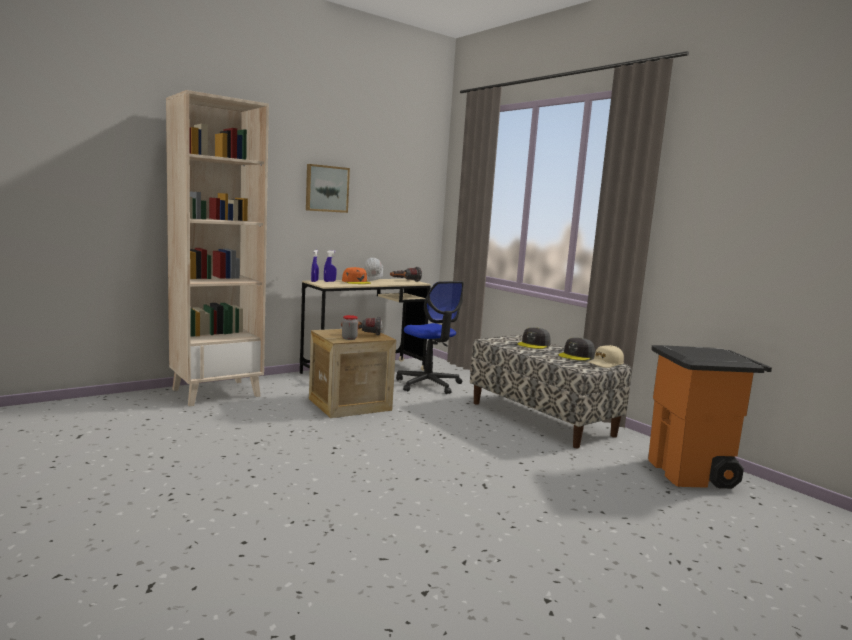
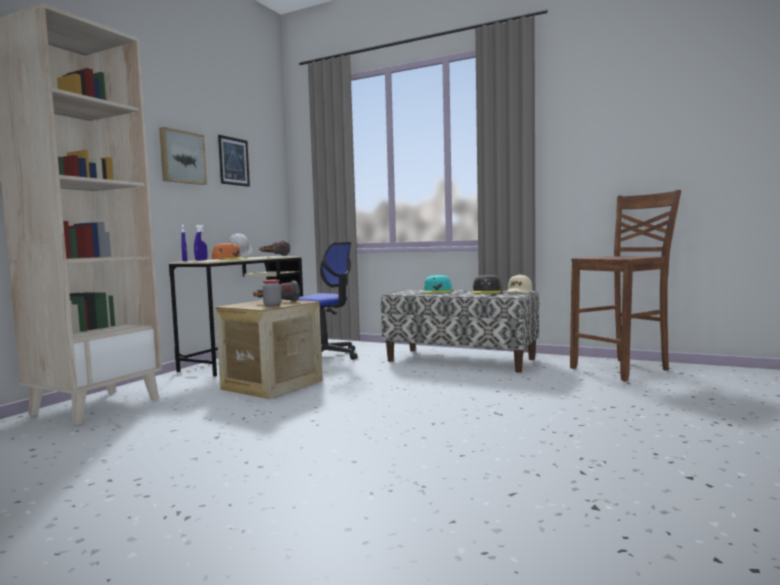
camera: 25 degrees left, 5 degrees down
(381, 189) = (234, 161): none -> picture
(534, 344) = (437, 291): grey cap -> turquoise cap
(691, 474) = (622, 369): orange trash can -> brown stool

